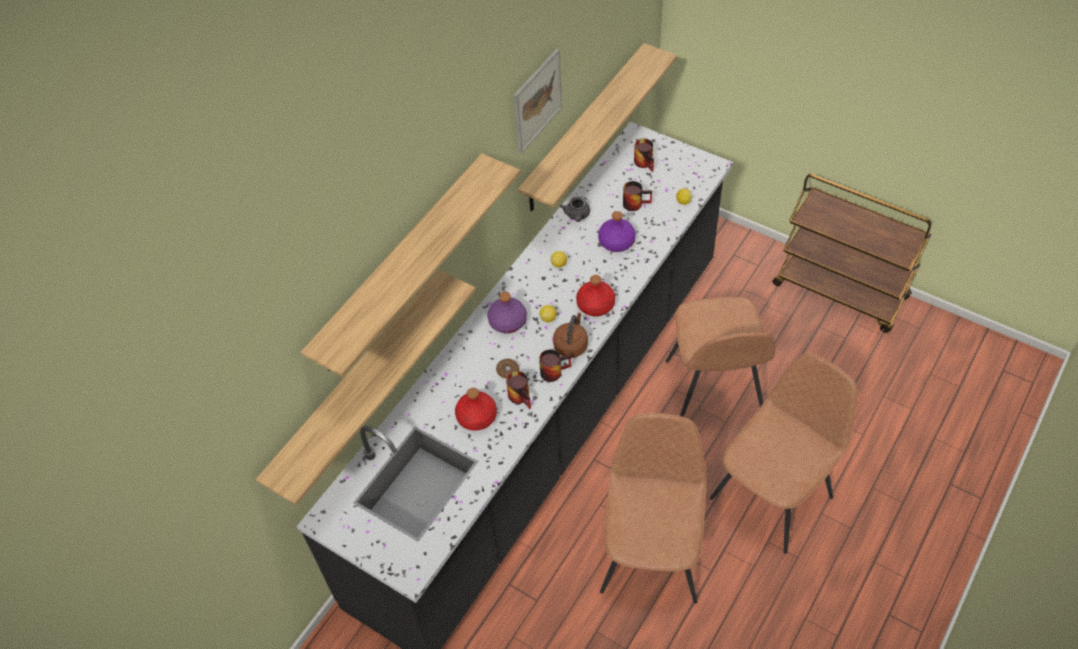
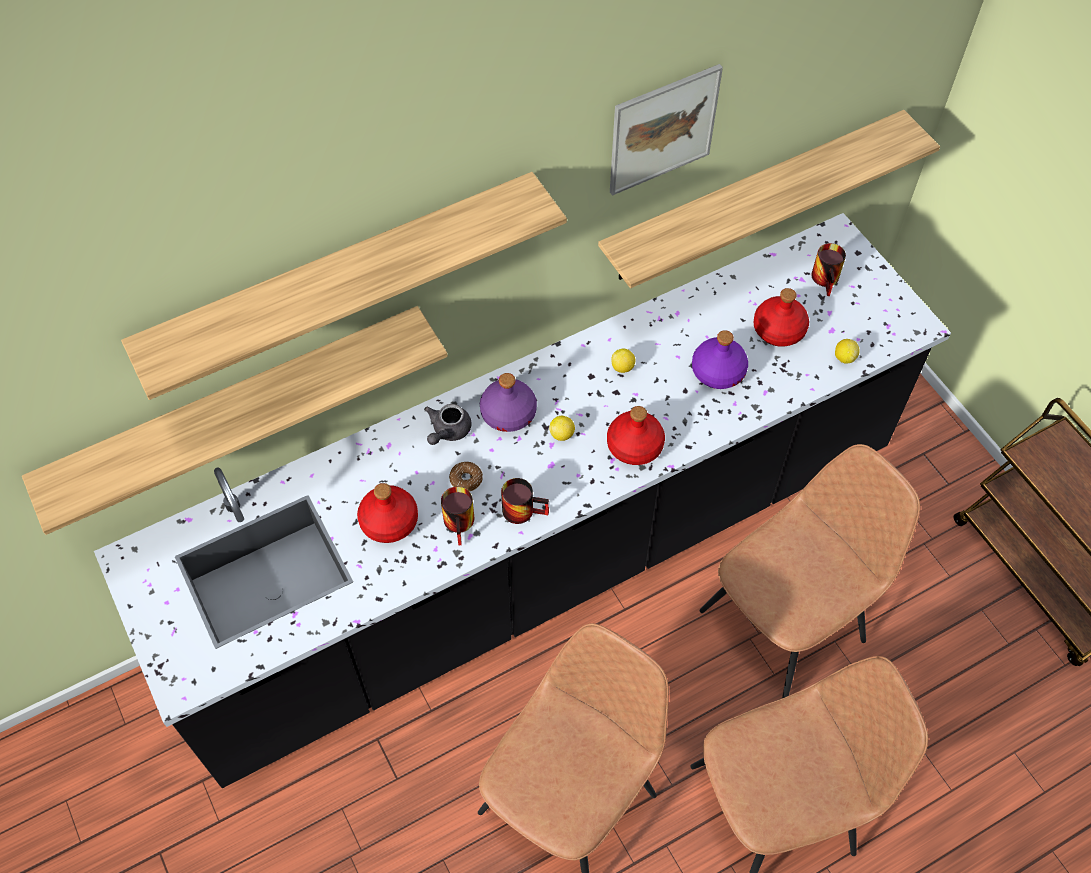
camera: 25 degrees right, 5 degrees up
(571, 345) = (568, 485): brown kettle -> none
(577, 216) = (688, 312): grey teapot -> grey teapot (447, 431)
(635, 202) = (778, 329): mug -> red bottle
(714, 389) = (785, 623): brown chair -> brown chair turned 150 degrees counterclockwise

